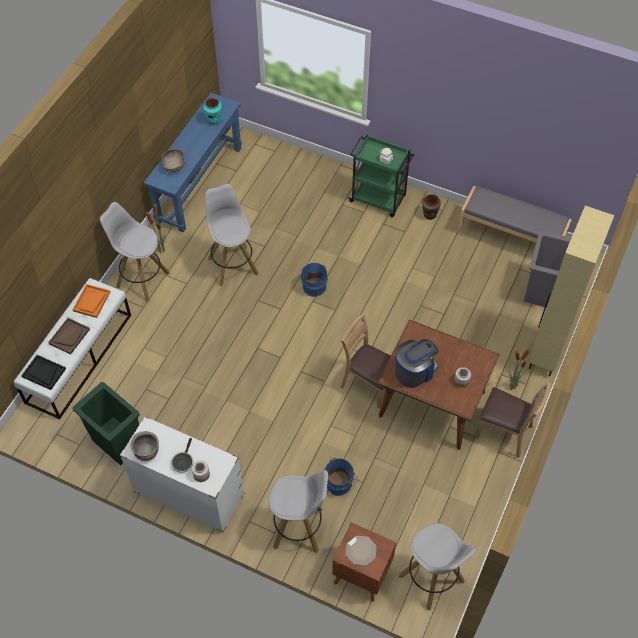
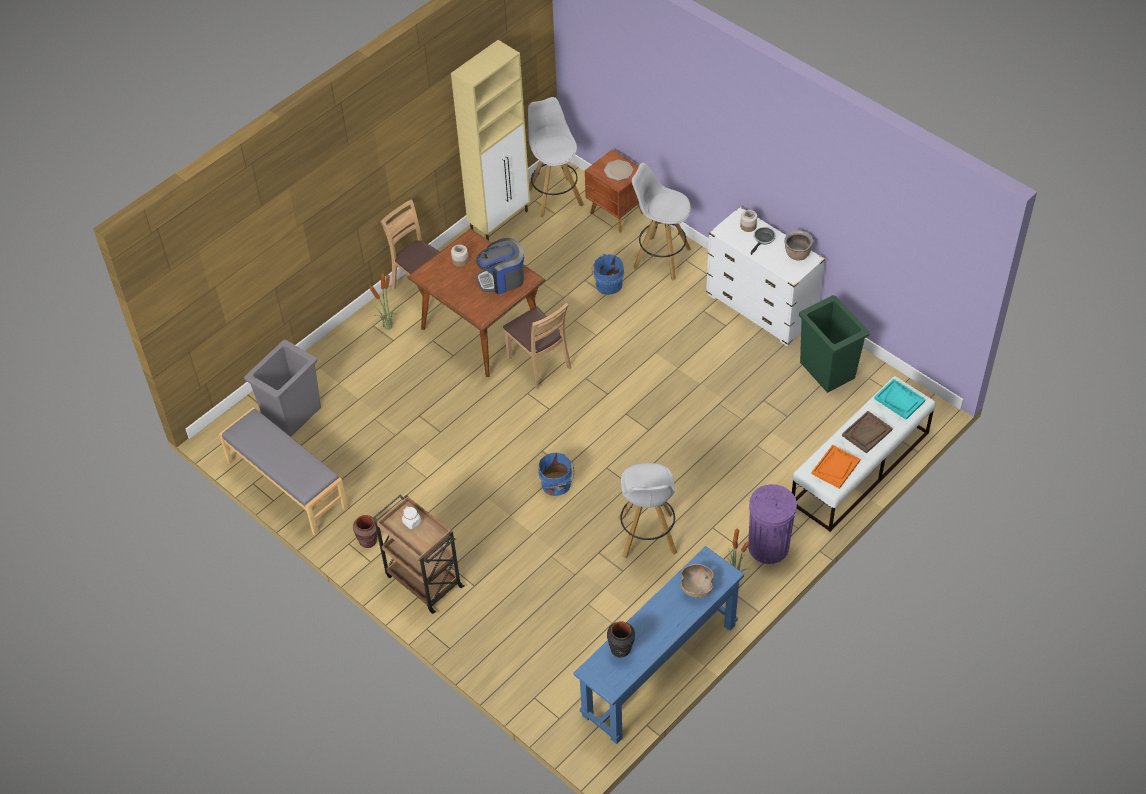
camera: 160 degrees left, 5 degrees down
(44, 373) = (899, 400): black tray -> turquoise tray
(142, 279) = (768, 546): white stool -> purple trash can
(214, 120) = (621, 649): turquoise vase -> black vase
(378, 199) = (423, 580): green cart -> brown cart
(547, 352) = (331, 349): beige cabinet -> beige cabinet (500, 220)

